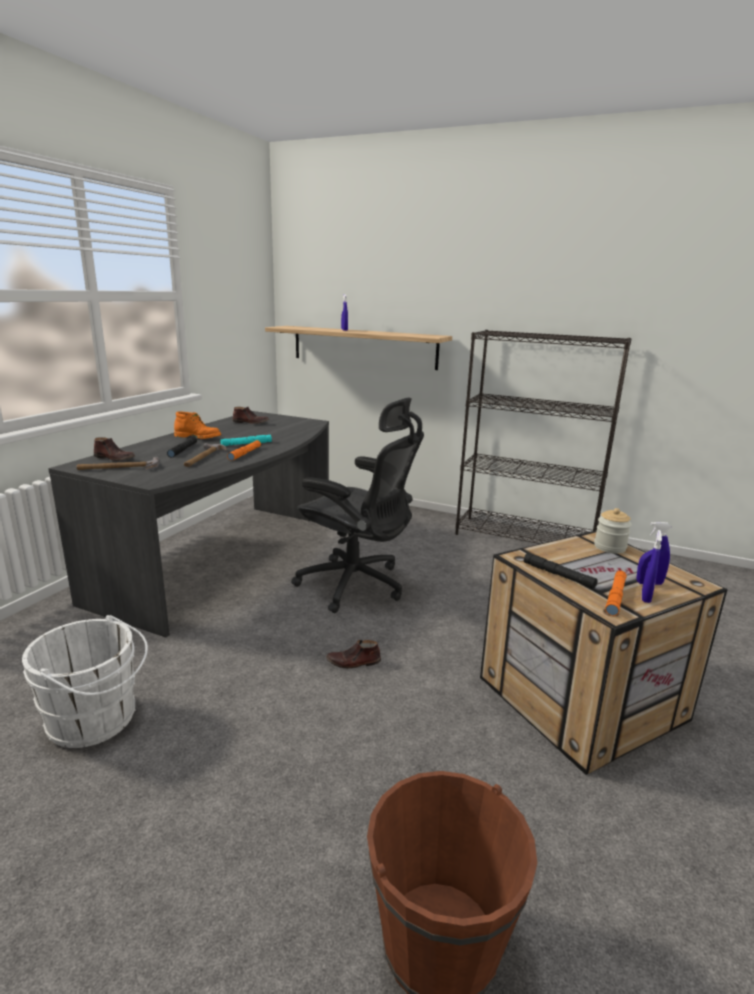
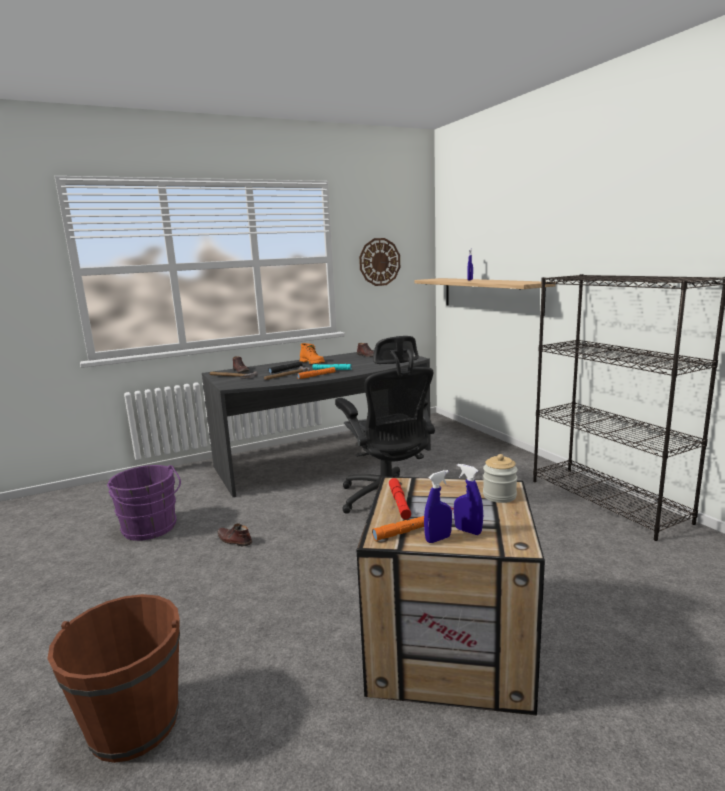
camera: 40 degrees right, 5 degrees down
(97, 720) = (150, 529): white bucket -> purple bucket
(227, 303) = (379, 262): none -> wall clock
(353, 662) = (313, 549): brown shoe -> brown shoe (234, 540)
(558, 575) = (399, 502): black flashlight -> red flashlight

